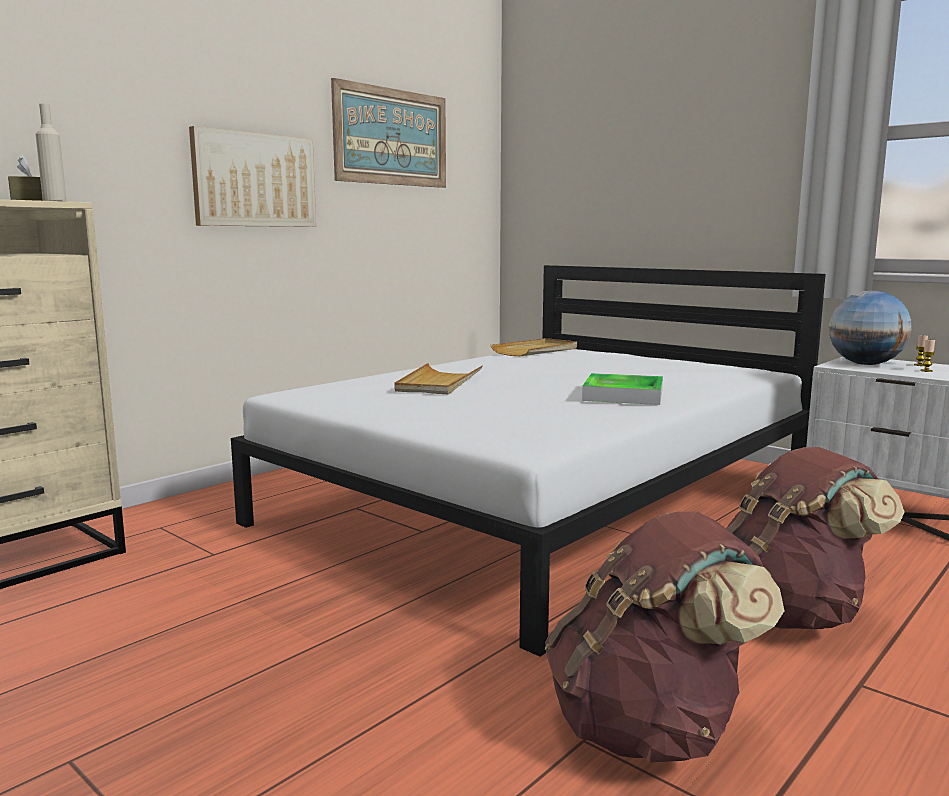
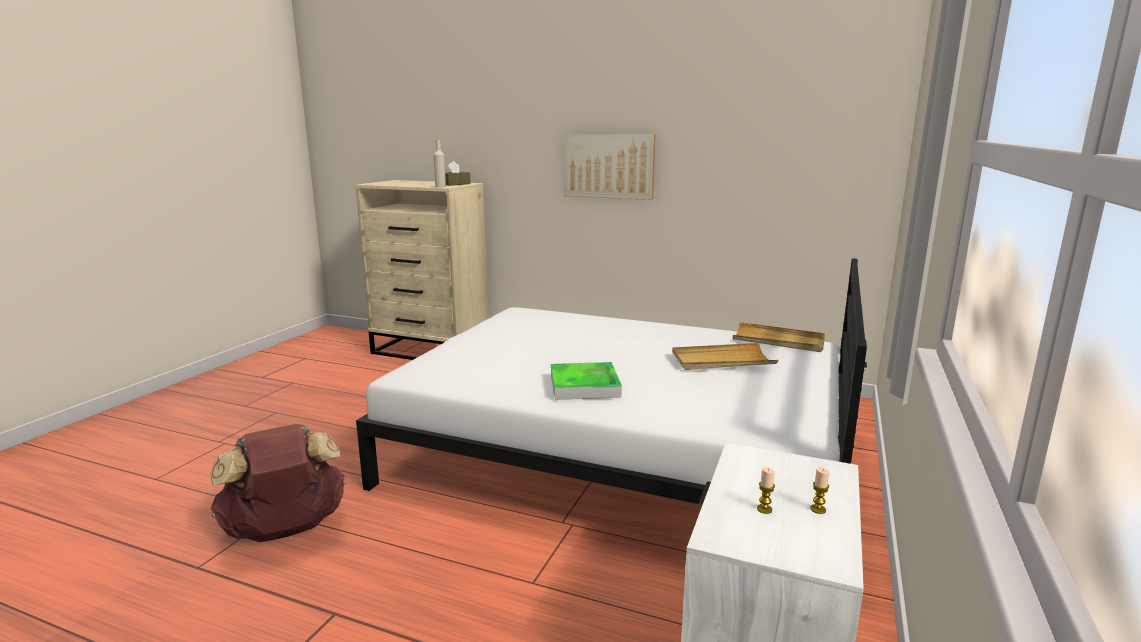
camera: 70 degrees right, 5 degrees up
(391, 137) = (743, 124): picture -> none
(438, 383) = (582, 333): beige tray -> beige tray (722, 361)
(788, 614) = (442, 582): brown backpack -> none
(865, 364) = (775, 472): globe -> none

